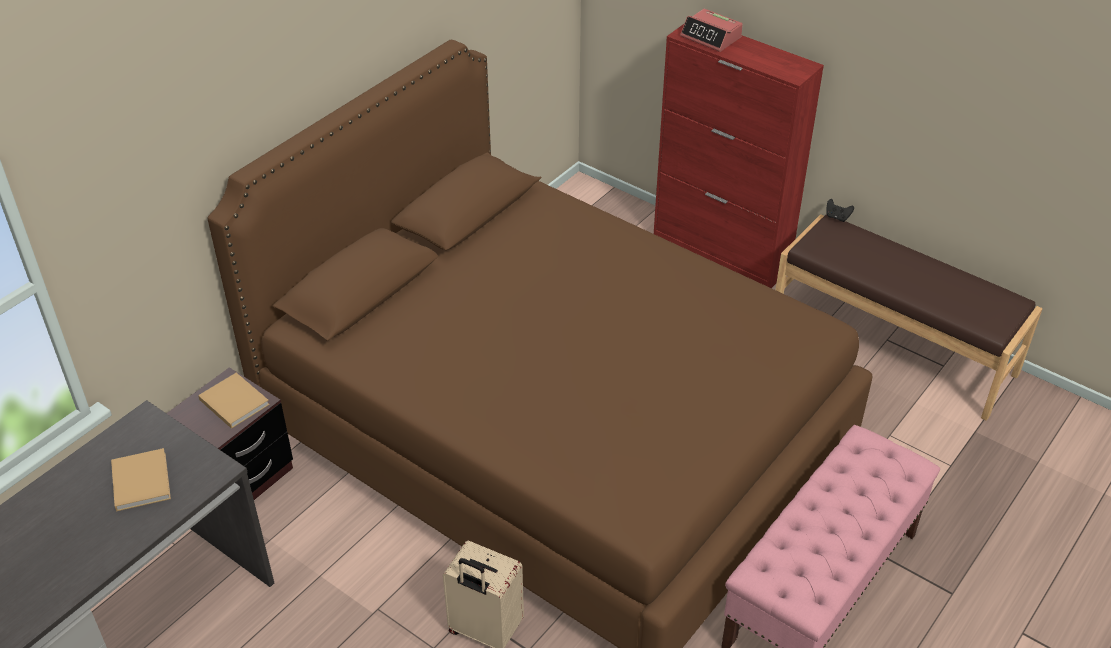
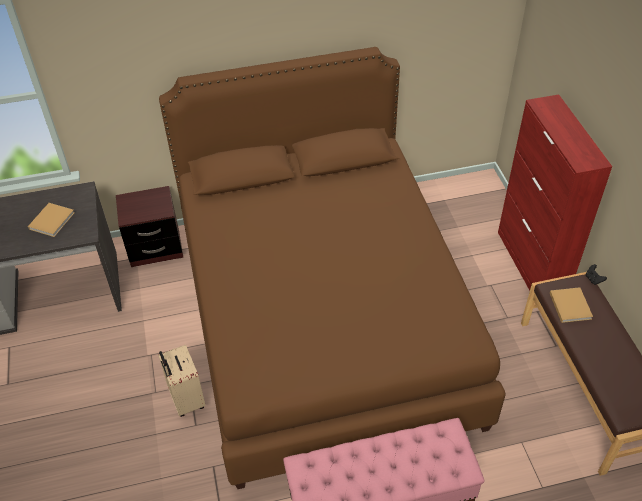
camera: 40 degrees right, 5 degrees up
(233, 401) = (153, 204): beige book -> beige book (569, 305)
(711, 37) = (554, 113): alarm clock -> none

